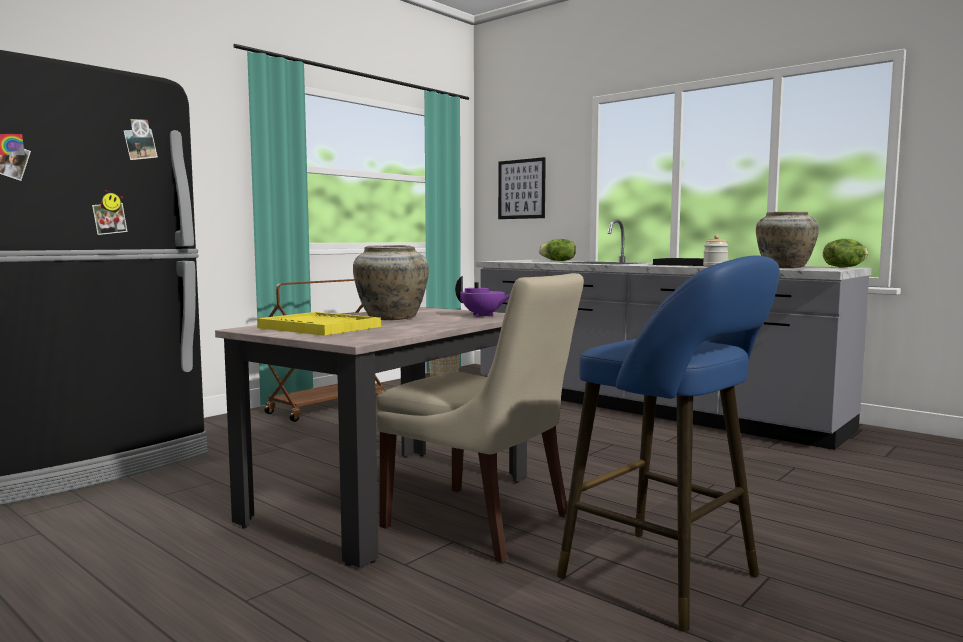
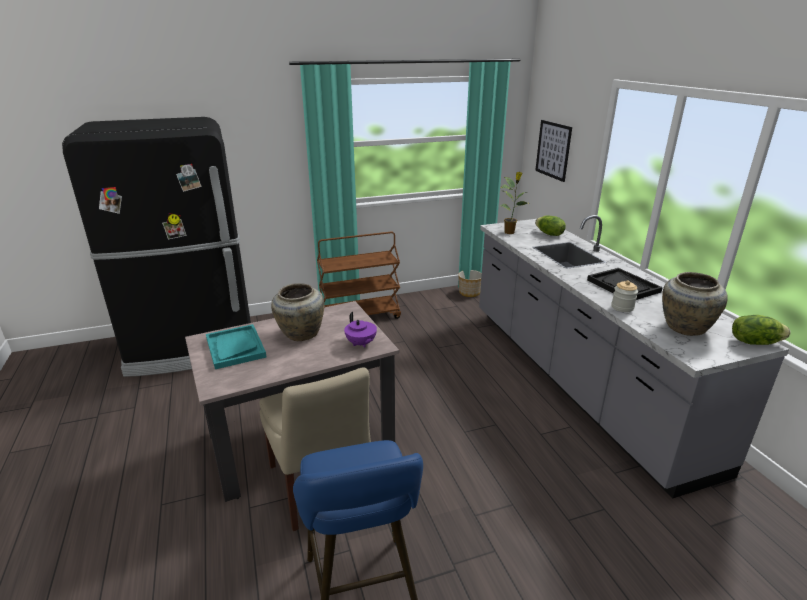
camera: 30 degrees right, 20 degrees up
(319, 327) = (235, 348): yellow tray -> turquoise tray
(517, 261) = (510, 232): none -> potted plant

